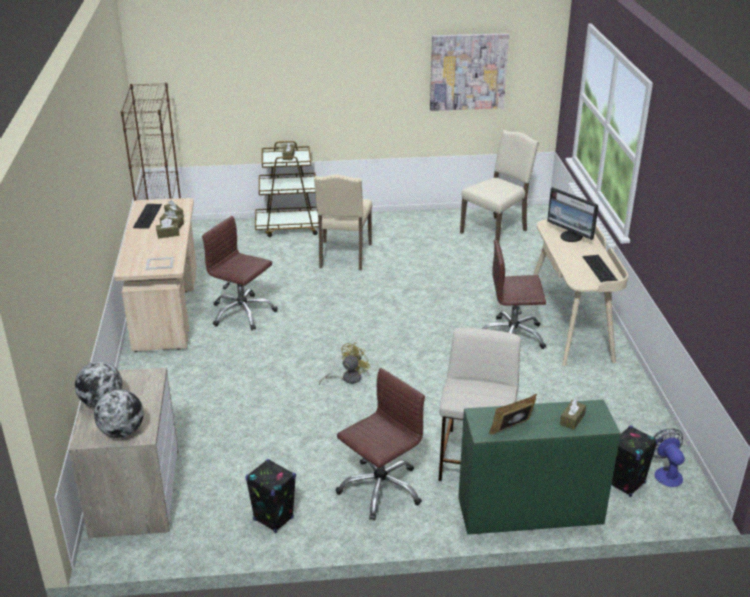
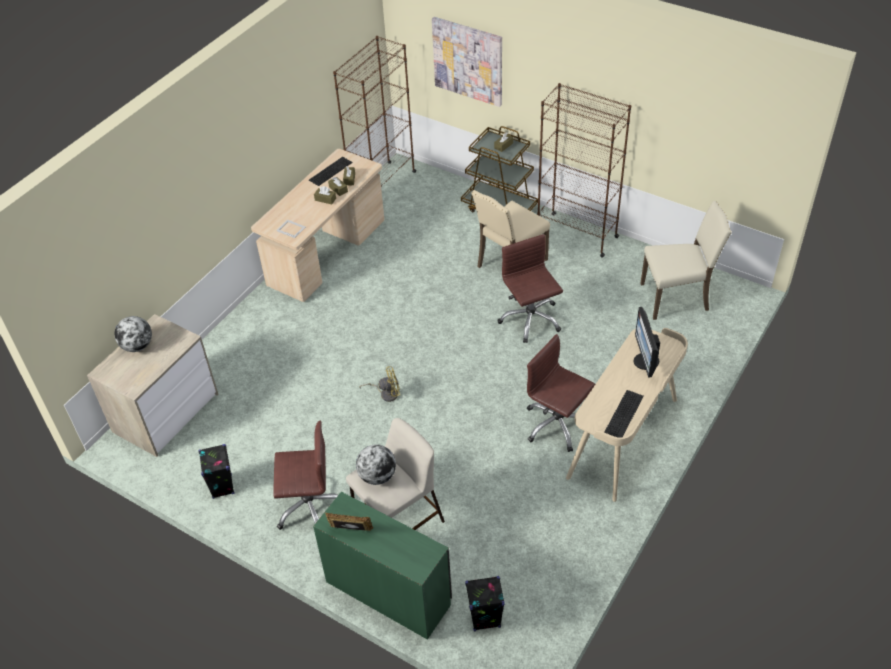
camera: 40 degrees right, 15 degrees up
(122, 432) = (125, 379): globe -> globe (377, 476)
(242, 313) = (374, 286): brown office chair -> brown office chair (530, 319)
(374, 222) = (576, 234): none -> brown bookcase
(468, 71) = (695, 126): picture -> picture (468, 61)
(572, 419) = (402, 550): brown tissue box -> none
(665, 473) = (527, 630): fan -> none

